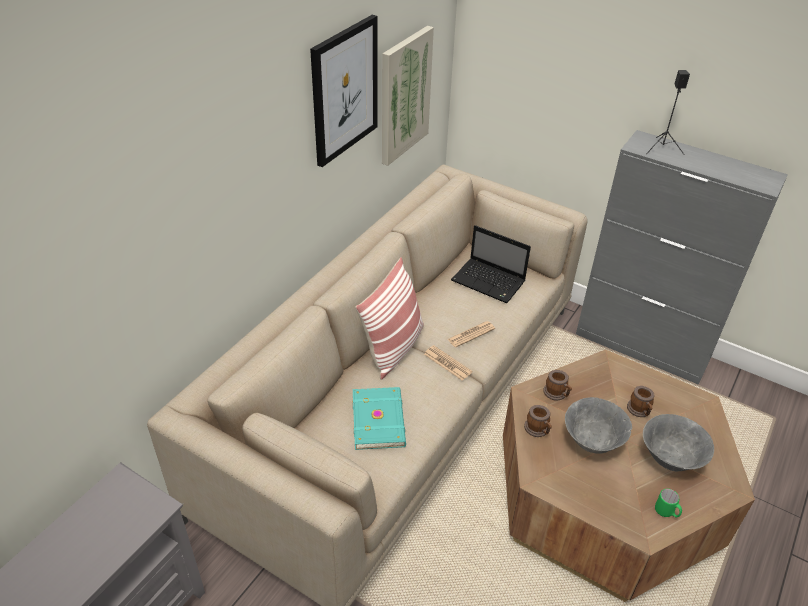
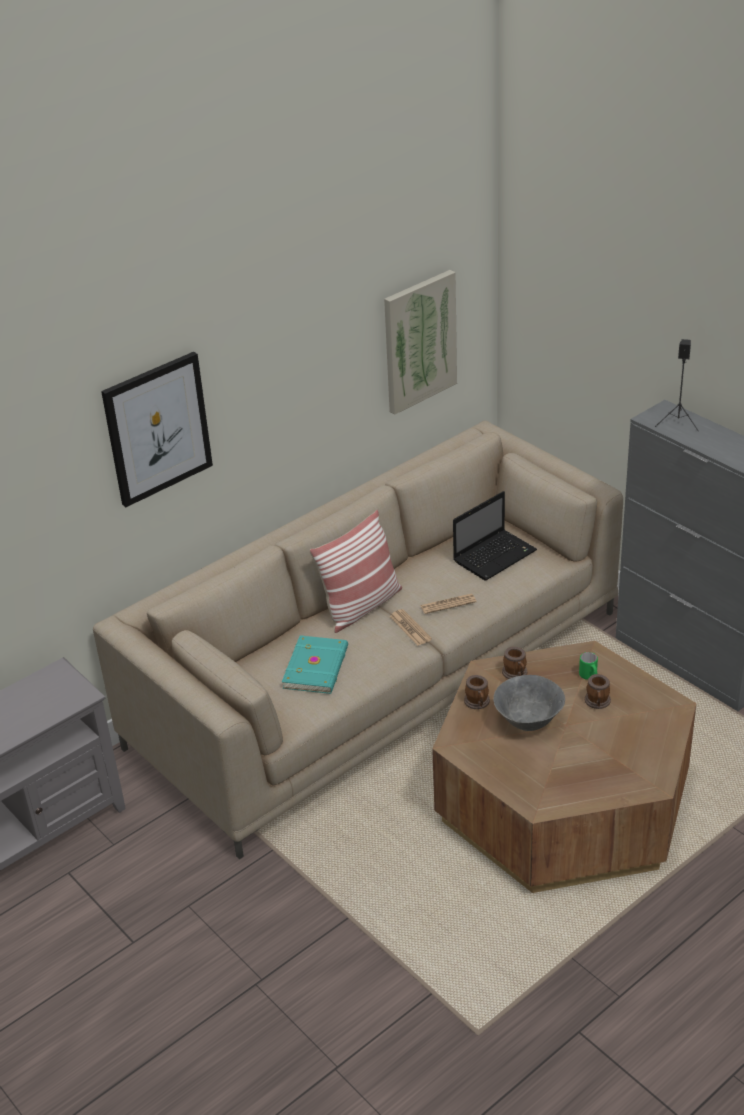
camera: 20 degrees right, 5 degrees down
(344, 90) = (333, 334): picture -> picture (157, 428)
(489, 282) = (495, 555): laptop -> laptop turned 90 degrees counterclockwise
(666, 512) = (570, 793): green mug -> green mug (589, 676)
(670, 460) = (603, 750): grey bowl -> none

